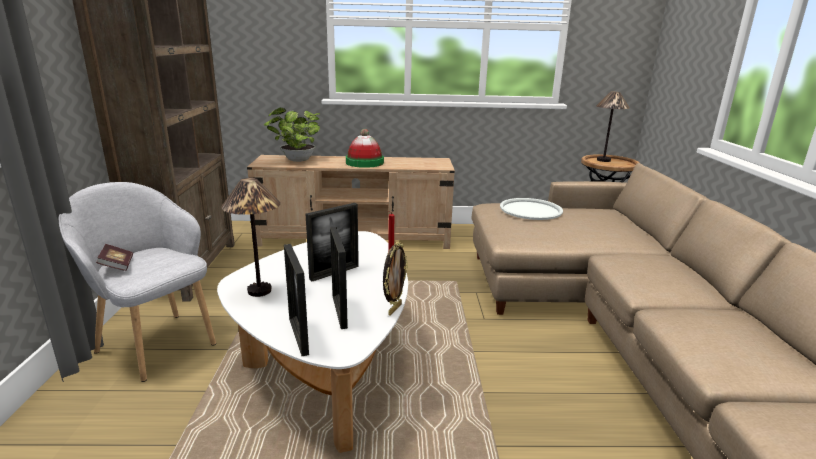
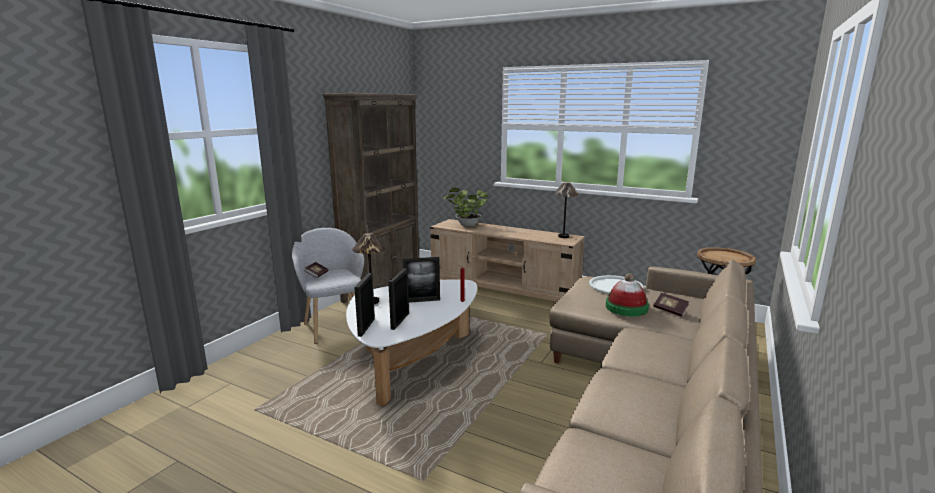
camera: 30 degrees right, 5 degrees down
(364, 162) = (511, 232): hat -> hat (626, 307)
(394, 309) = (431, 326): picture frame -> none
(603, 160) = (722, 253): table lamp -> table lamp (563, 236)
(612, 226) = (670, 310): none -> book

